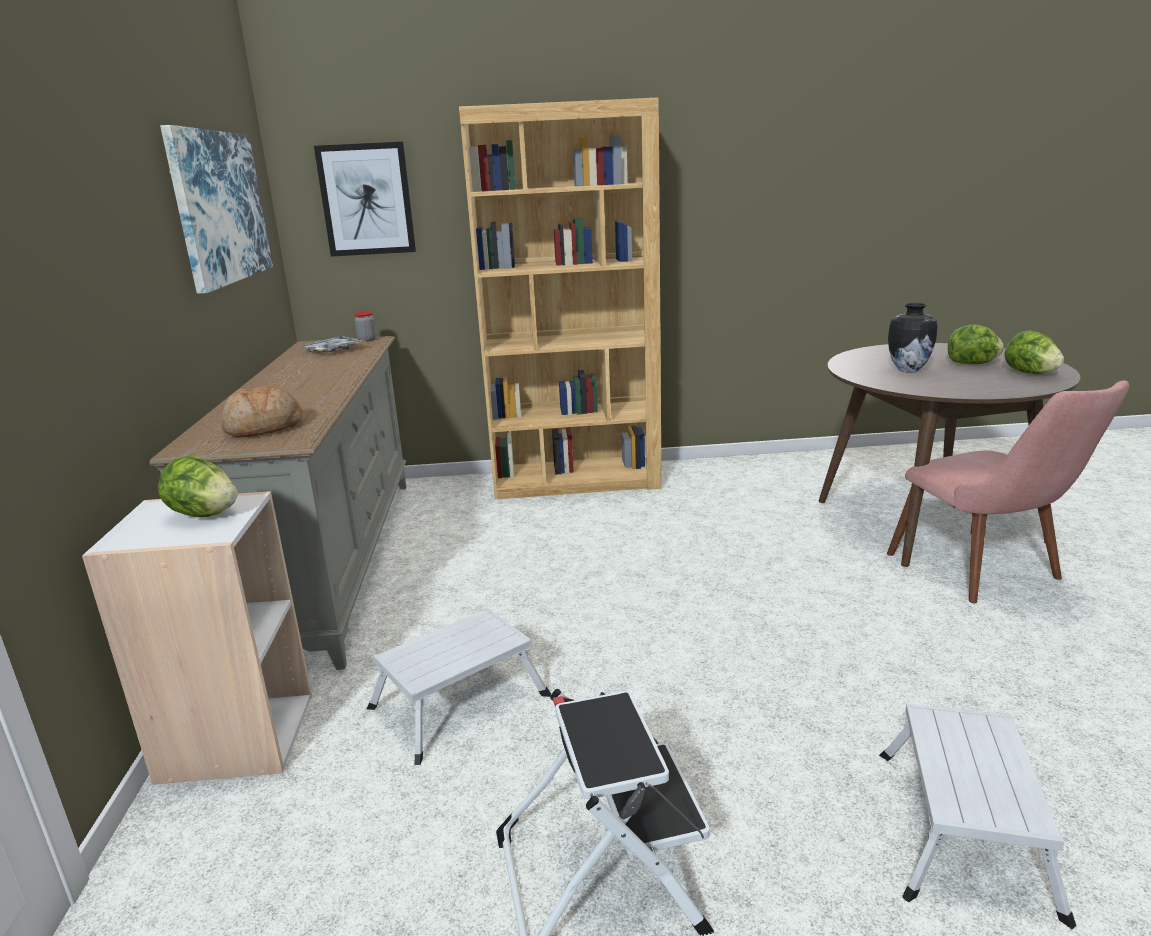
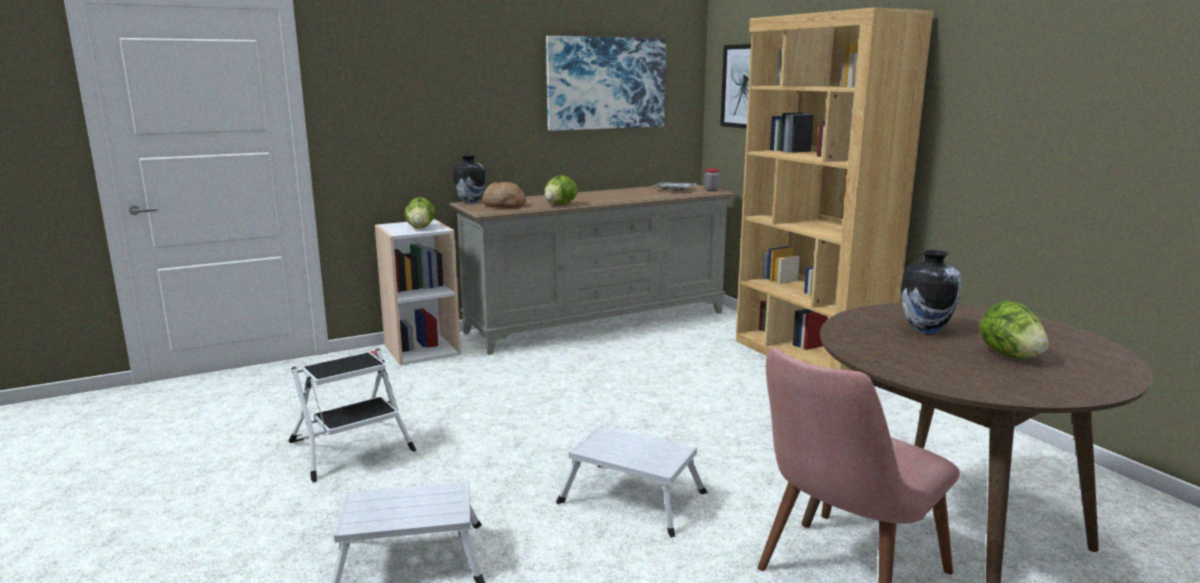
camera: 65 degrees right, 5 degrees down
(184, 446) = (470, 202): none -> vase
(460, 701) = (474, 387): white step ladder -> white step ladder (633, 497)
(1029, 373) = (1008, 381): lettuce -> lettuce (559, 204)

